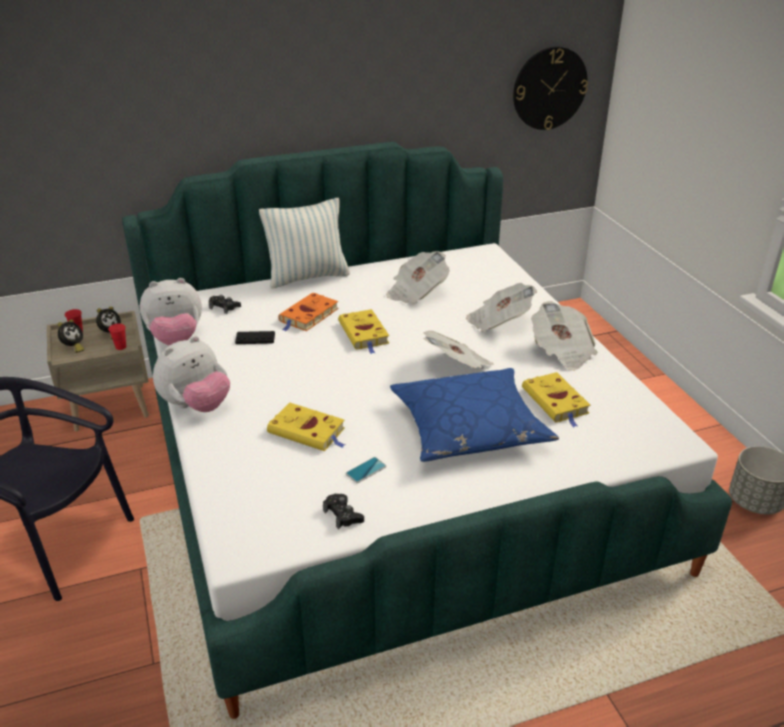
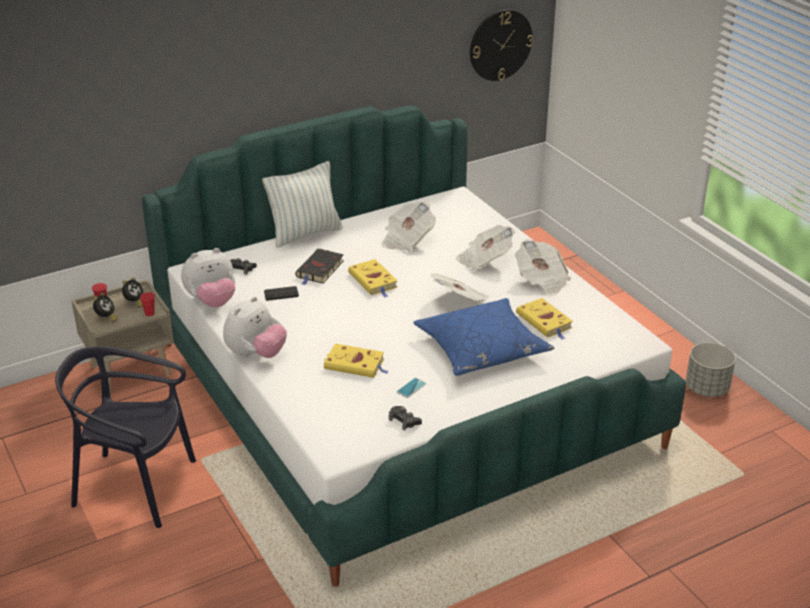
camera: 10 degrees left, 0 degrees up
(308, 316) = (319, 270): orange book -> black book

